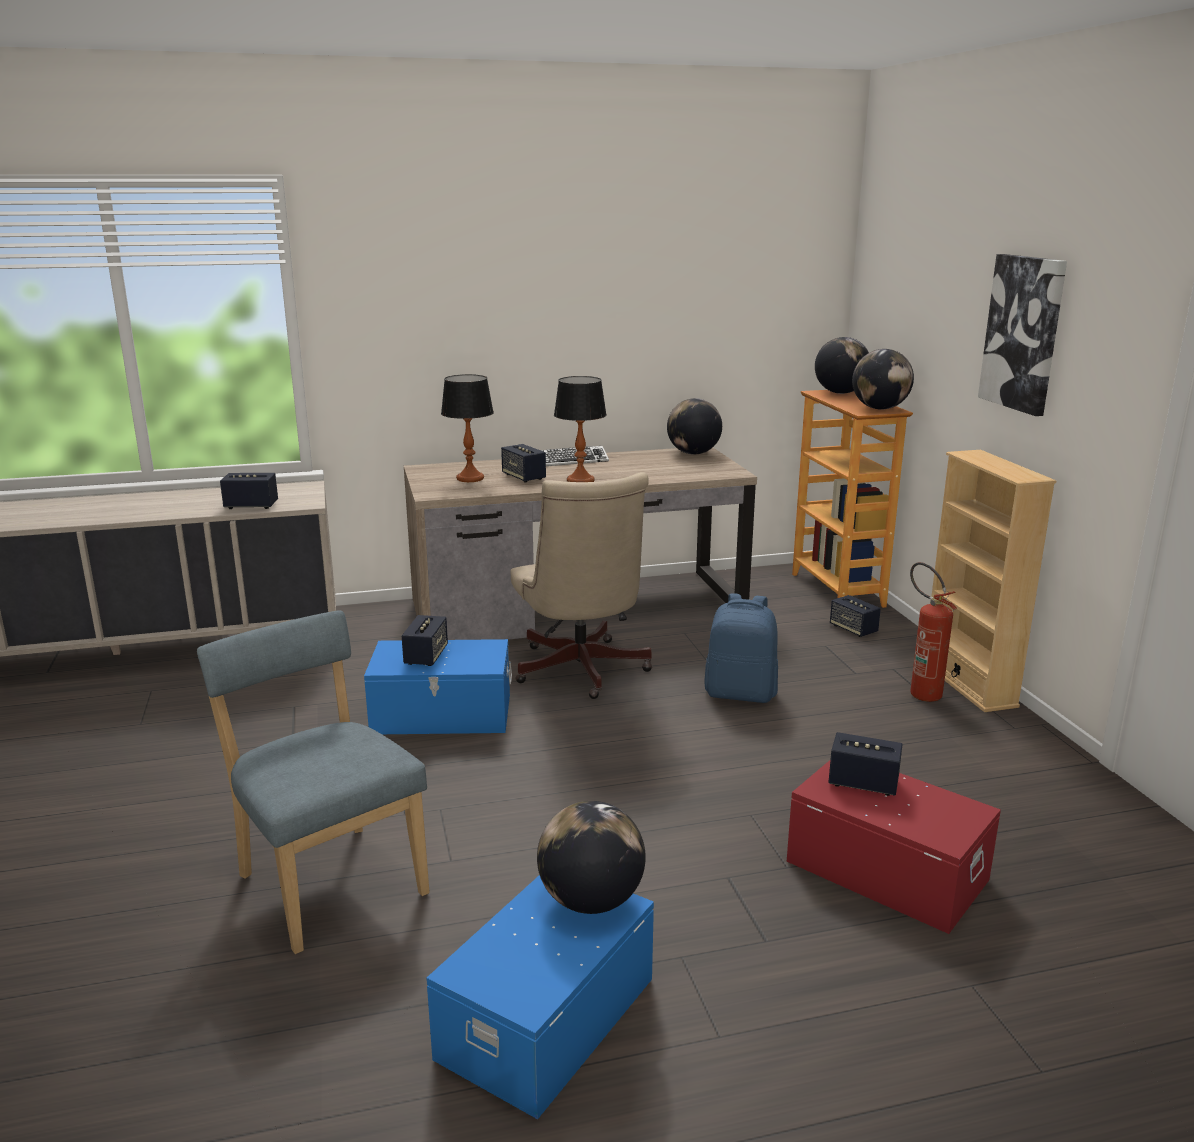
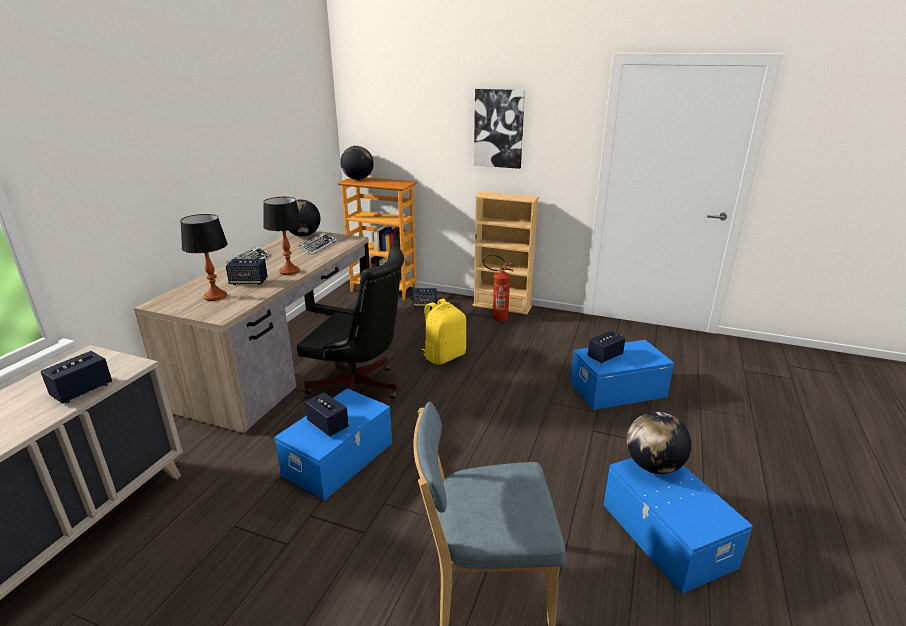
camera: 55 degrees left, 5 degrees up
(581, 672) = (360, 390): beige office chair -> black office chair
(674, 468) = (318, 246): none -> keyboard
(741, 693) = (444, 356): blue backpack -> yellow backpack
(879, 408) = (400, 182): globe -> none
(886, 869) = (616, 389): red storage box -> blue storage box

